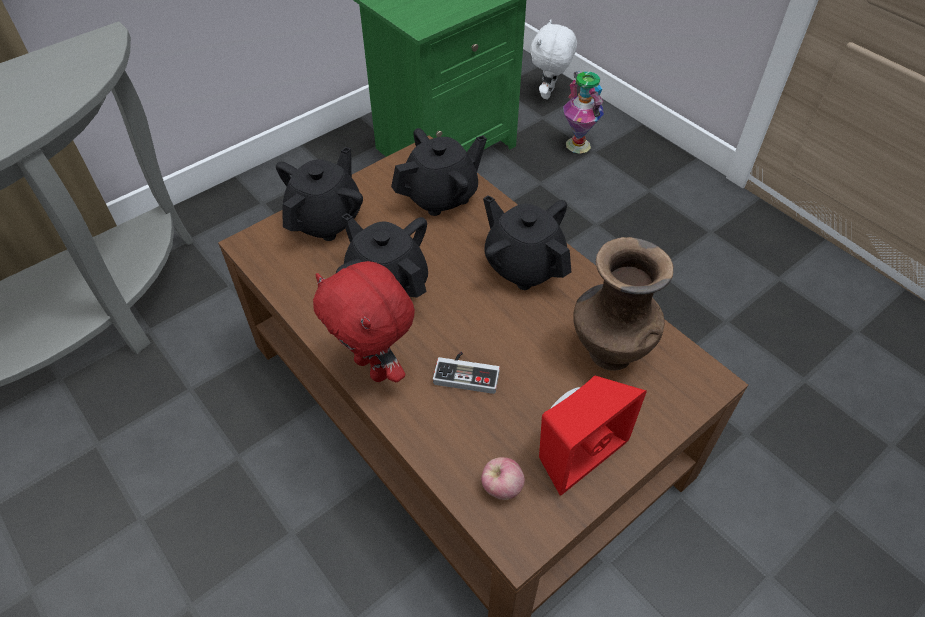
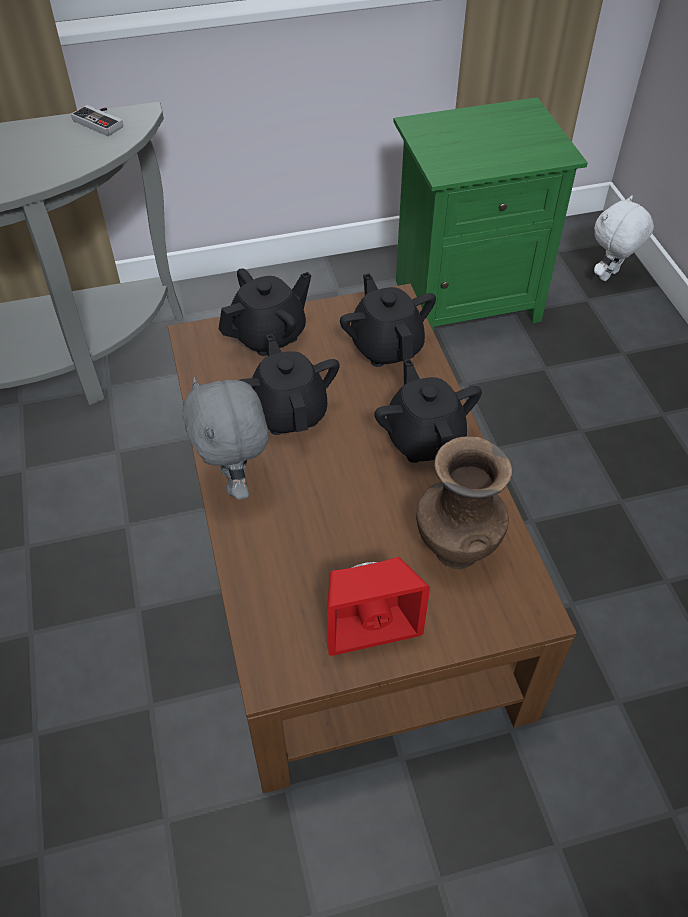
camera: 25 degrees right, 0 degrees up
(374, 367) = (236, 482): red plush toy -> grey plush toy
(441, 196) = (386, 346): black teapot -> black teapot turned 105 degrees counterclockwise
(467, 372) = (313, 517): game controller -> game controller (102, 121)
(501, 488) = (283, 627): apple -> none
(578, 145) = (611, 341): vase -> none

